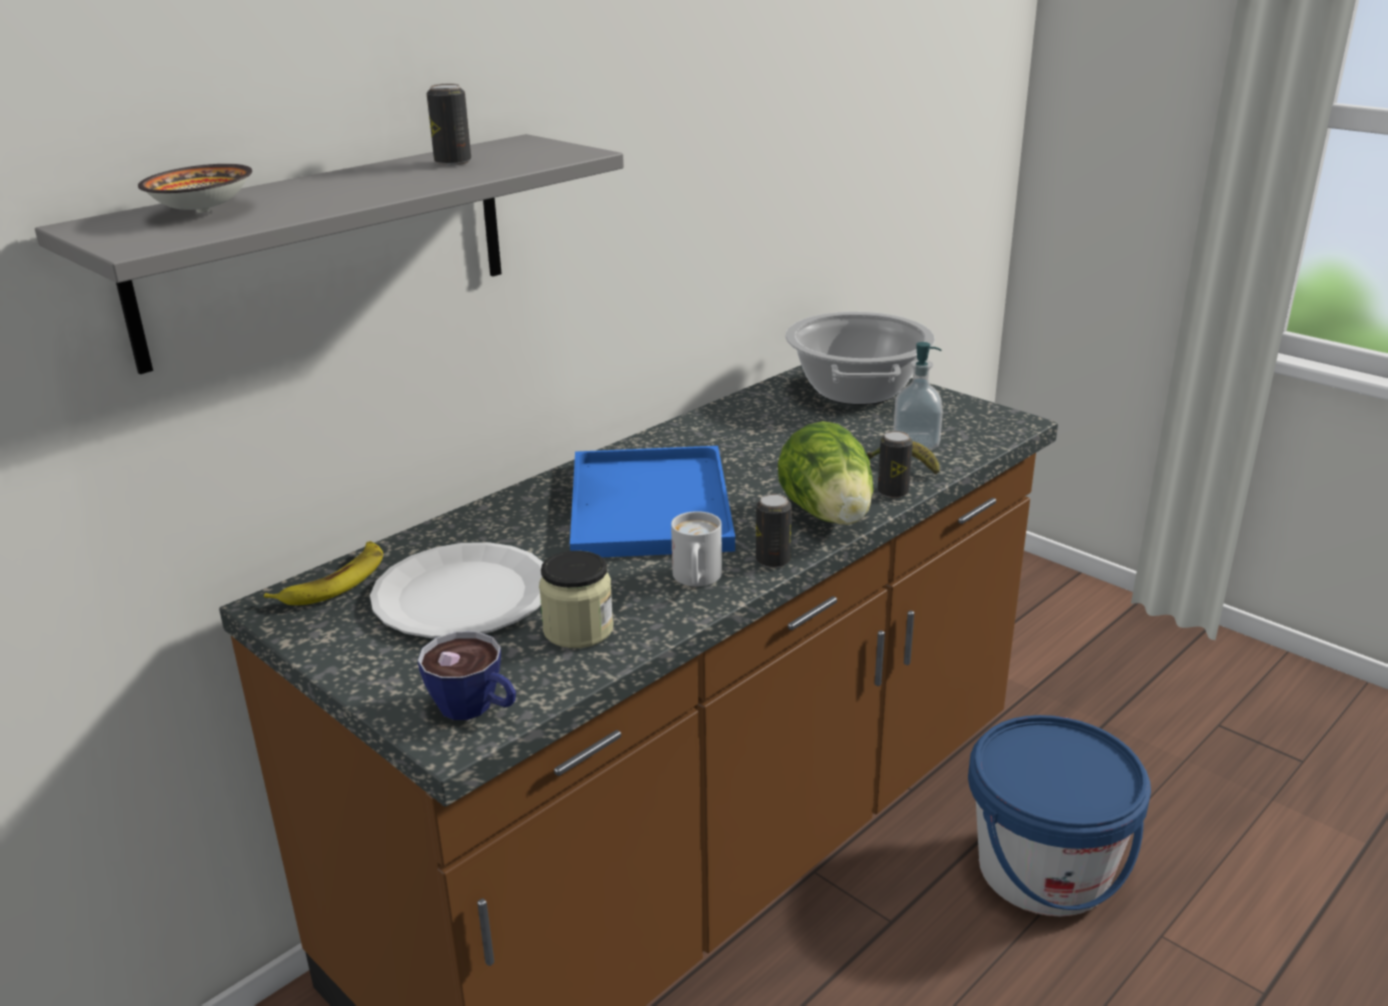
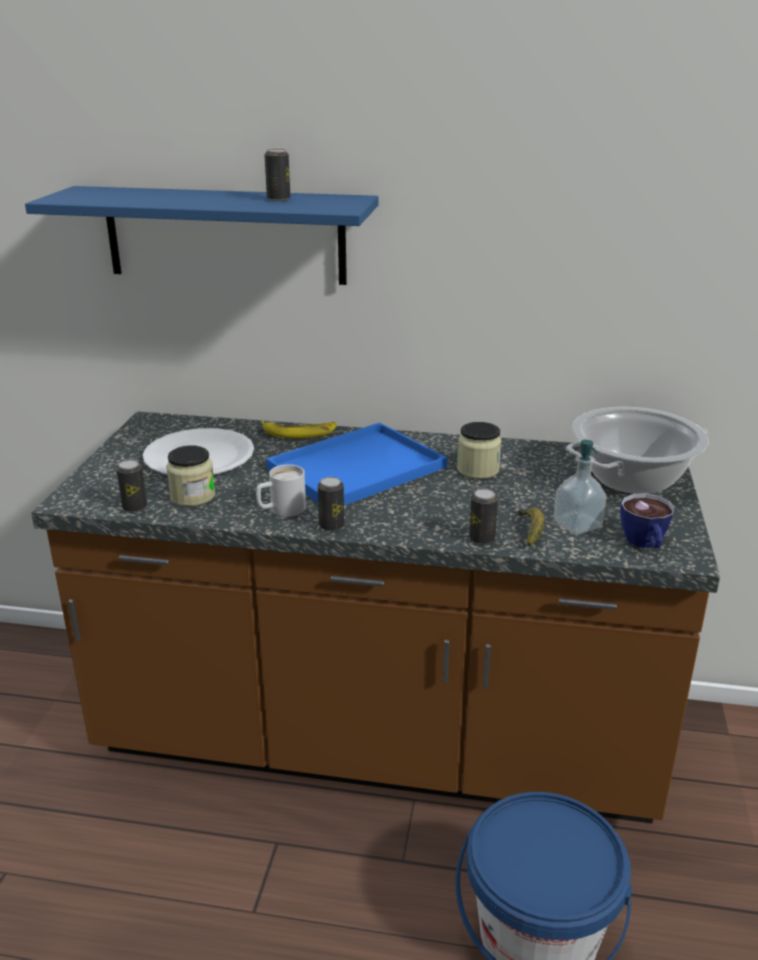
camera: 55 degrees right, 0 degrees up
(206, 211) = (123, 194): bowl -> none
(326, 247) = (225, 235): grey shelf -> blue shelf
(335, 581) = (182, 424): banana -> banana (299, 432)
(476, 708) = (96, 497): cup -> cup (645, 544)
(551, 682) = (134, 507): none -> can
(745, 446) = (478, 470): none -> jar
(829, 516) = (415, 526): lettuce -> none

